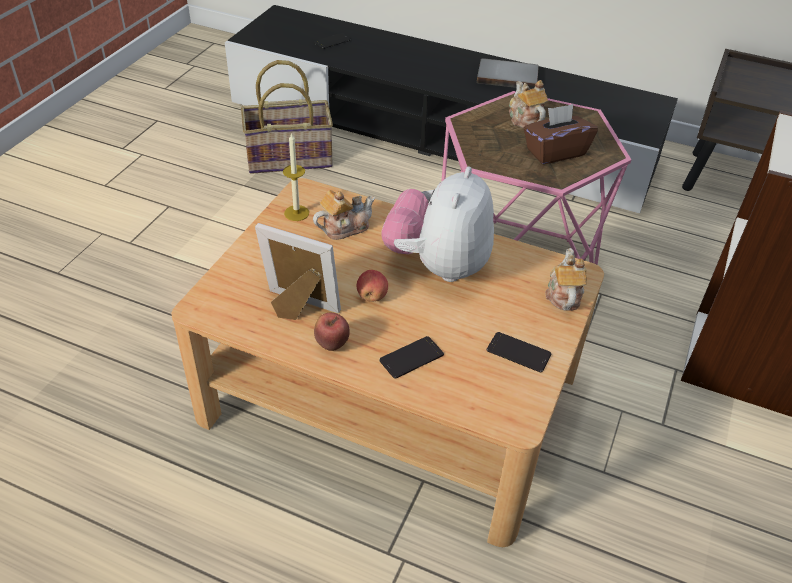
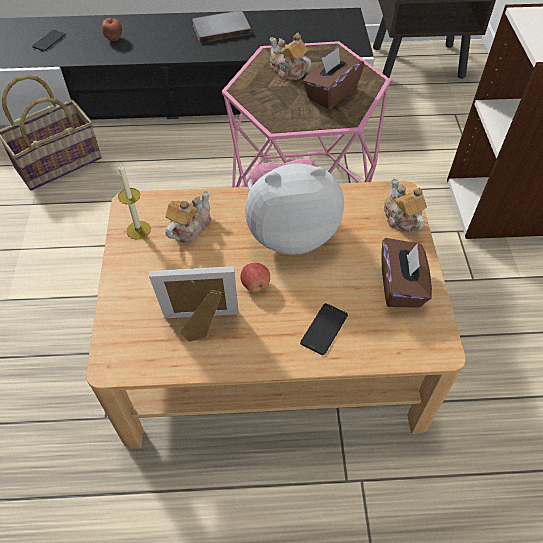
camera: 25 degrees left, 10 degrees up
(332, 344) = (252, 347): apple -> apple (114, 39)
(438, 265) = (290, 232): plush toy -> plush toy turned 90 degrees clockwise
(518, 352) = (401, 286): phone -> brown tissue box

